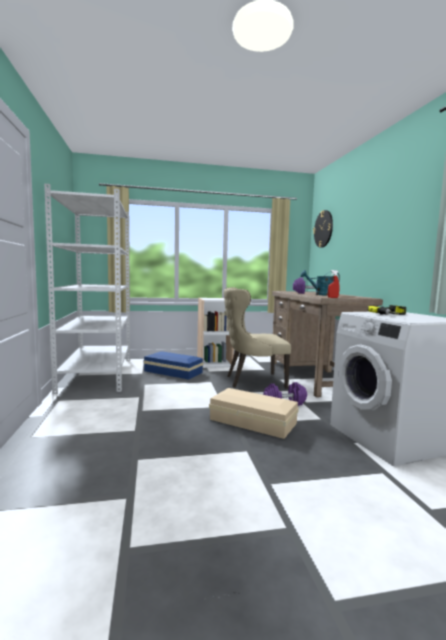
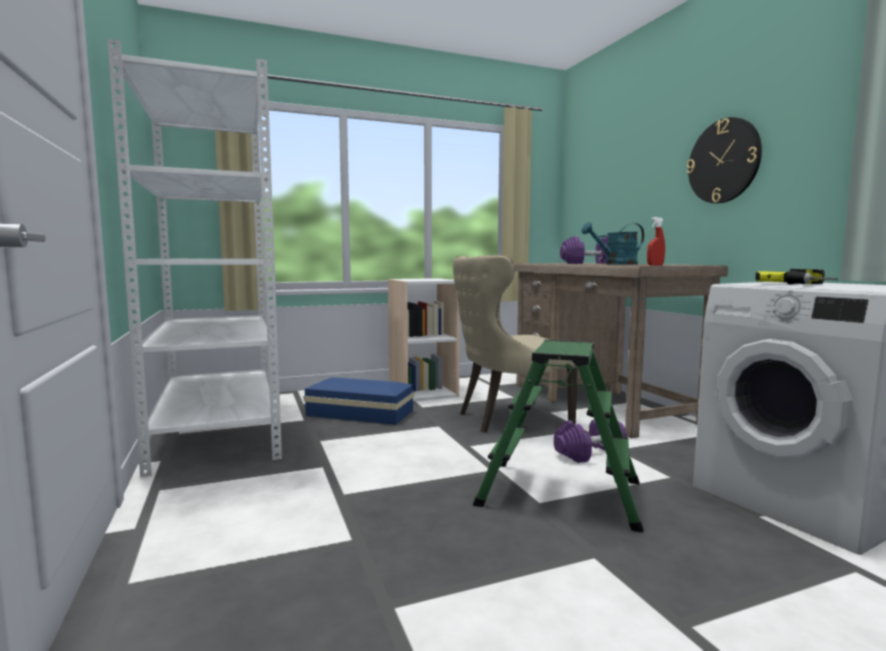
camera: 10 degrees left, 0 degrees up
(252, 420) = (559, 493): beige storage box -> green step ladder
(323, 229) = (589, 159): wall clock -> wall clock (723, 161)

